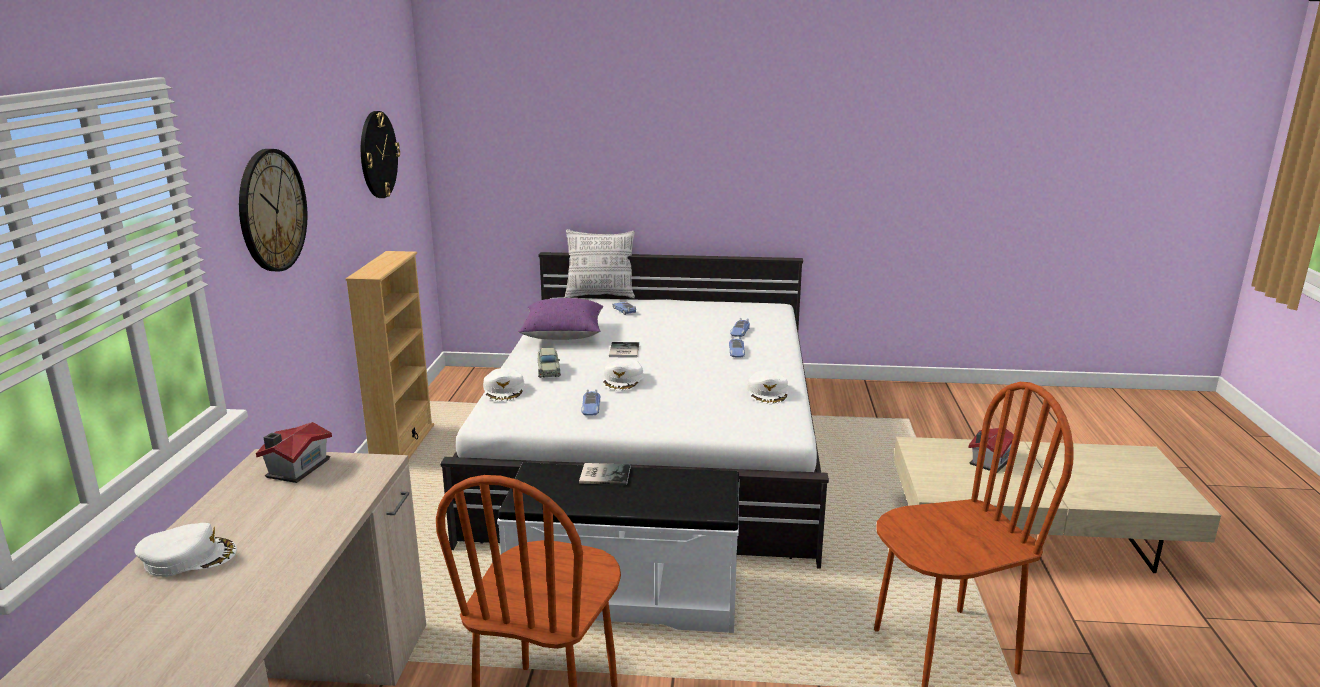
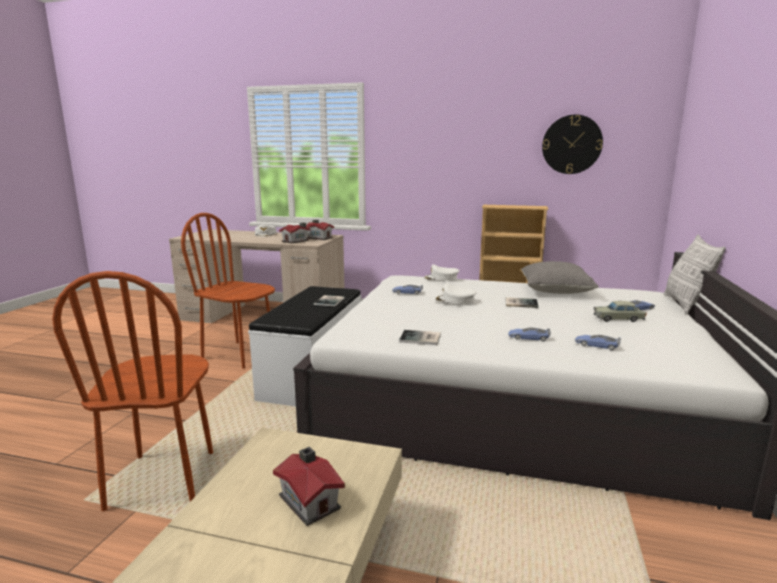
camera: 100 degrees right, 5 degrees down
(272, 210) = (427, 151): wall clock -> none
(335, 489) = (296, 241): none -> toy house
(548, 370) = (475, 285): beige toy car -> beige toy car (618, 319)
(563, 335) = (555, 291): purple pillow -> grey pillow
(768, 392) = (421, 339): white cap -> book

